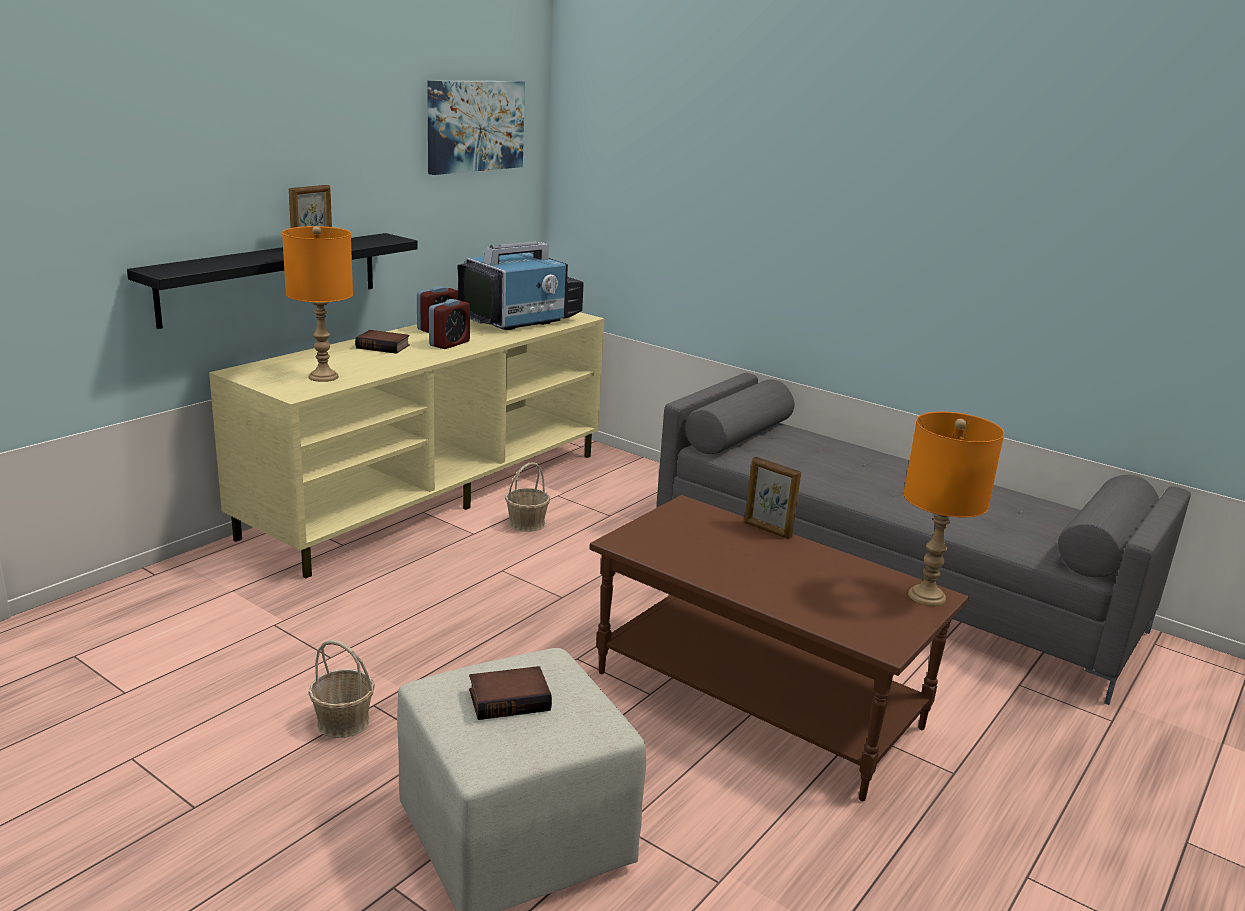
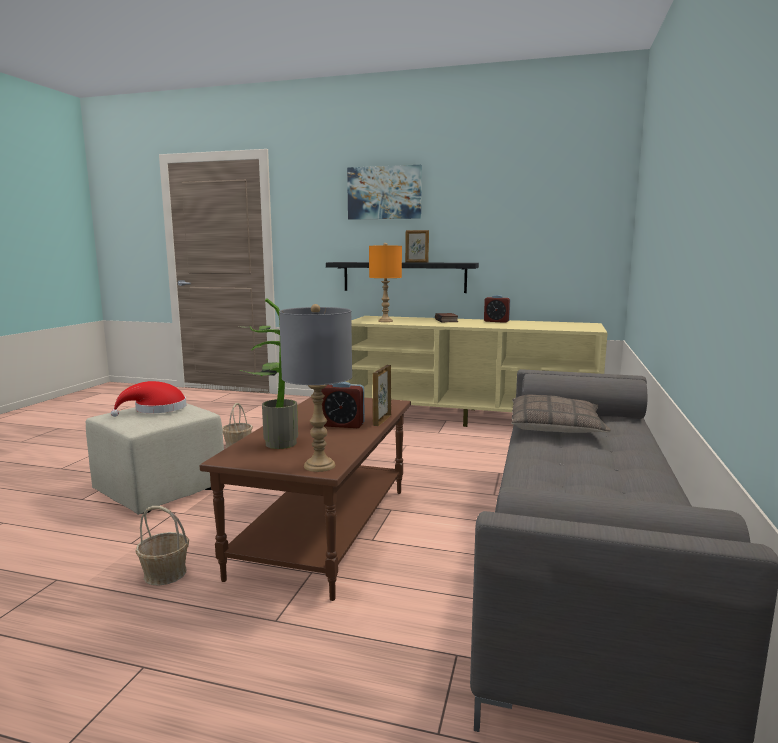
camera: 70 degrees right, 10 degrees down
(449, 344) = (475, 324): alarm clock -> alarm clock (343, 425)
(475, 126) = (556, 203): picture -> picture (384, 193)
(510, 698) = (156, 409): book -> red hat
(521, 320) = (551, 325): television -> none
(527, 523) = (469, 440): basket -> basket (165, 574)
(792, 460) = (556, 427): none -> pillow
(830, 604) = (281, 441): none -> potted plant
(927, 596) = (319, 466): orange table lamp -> grey table lamp

